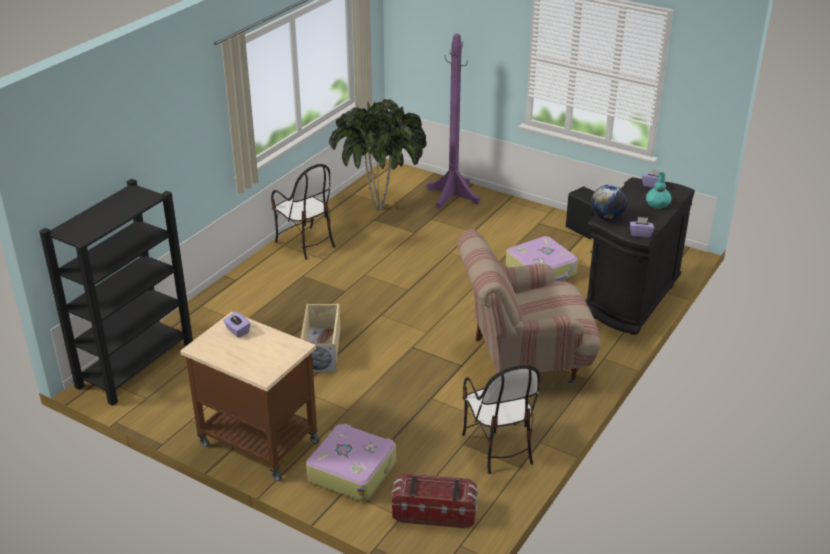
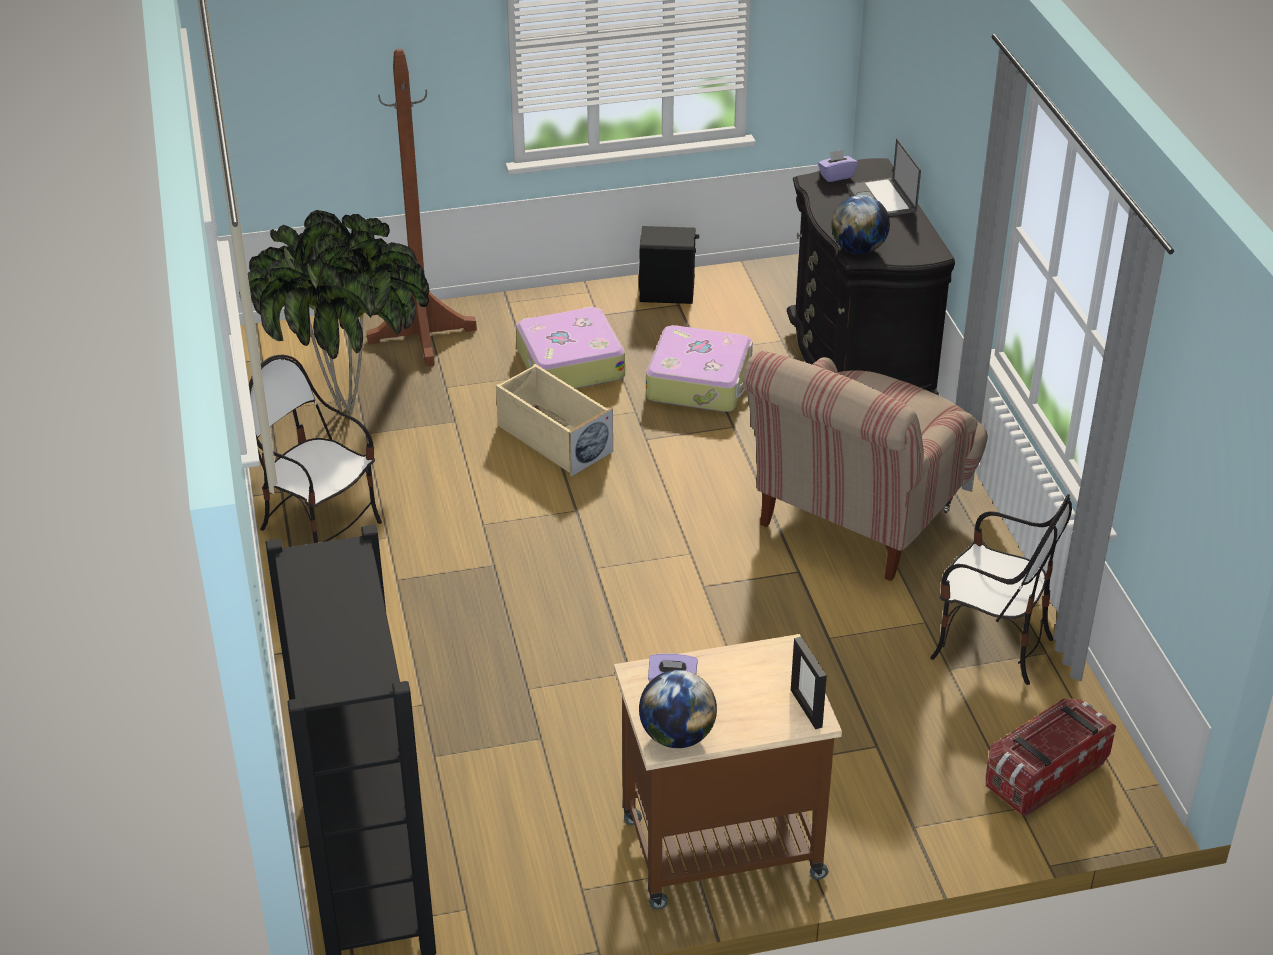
camera: 45 degrees left, 5 degrees up
(206, 348) = (677, 736): none -> globe
(268, 371) = (807, 708): none -> picture frame
(305, 243) = (321, 529): chair -> chair turned 150 degrees counterclockwise
(321, 349) = (594, 668): beige storage box -> beige storage box (553, 439)
(352, 470) = (883, 796): suitcase -> suitcase (569, 363)
(453, 195) = (422, 335): purple clothes rack -> brown clothes rack
(640, 234) = (926, 251): purple tissue box -> none
(657, 204) = (882, 199): turquoise vase -> laptop

